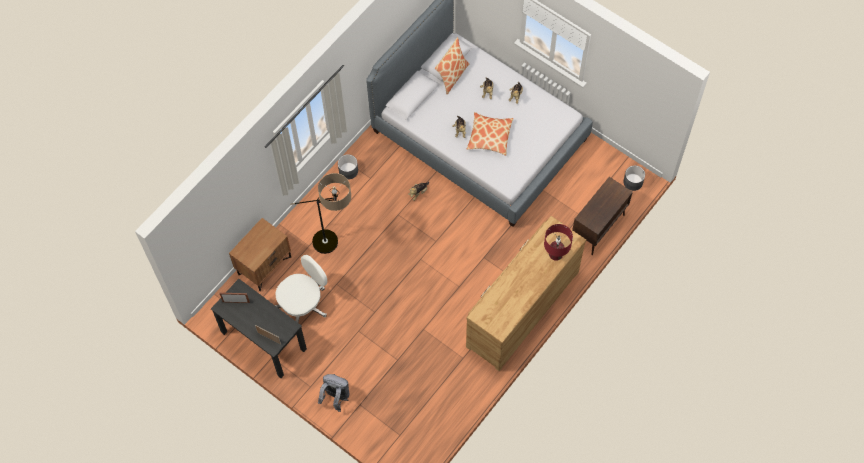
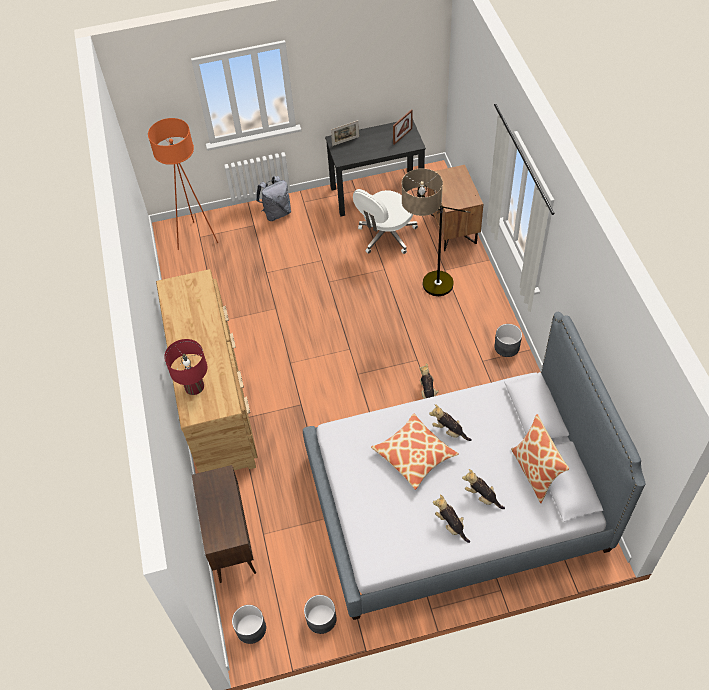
camera: 130 degrees right, 10 degrees down
(303, 304) = (386, 235): white office chair -> white office chair turned 45 degrees clockwise
(402, 436) = (197, 238): none -> orange floor lamp
(599, 153) = (321, 619): none -> grey planter

